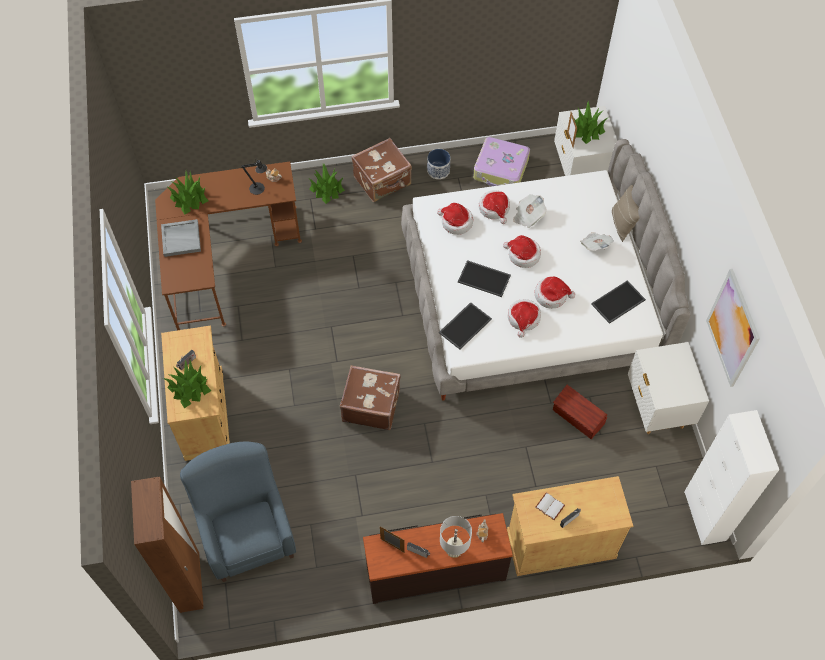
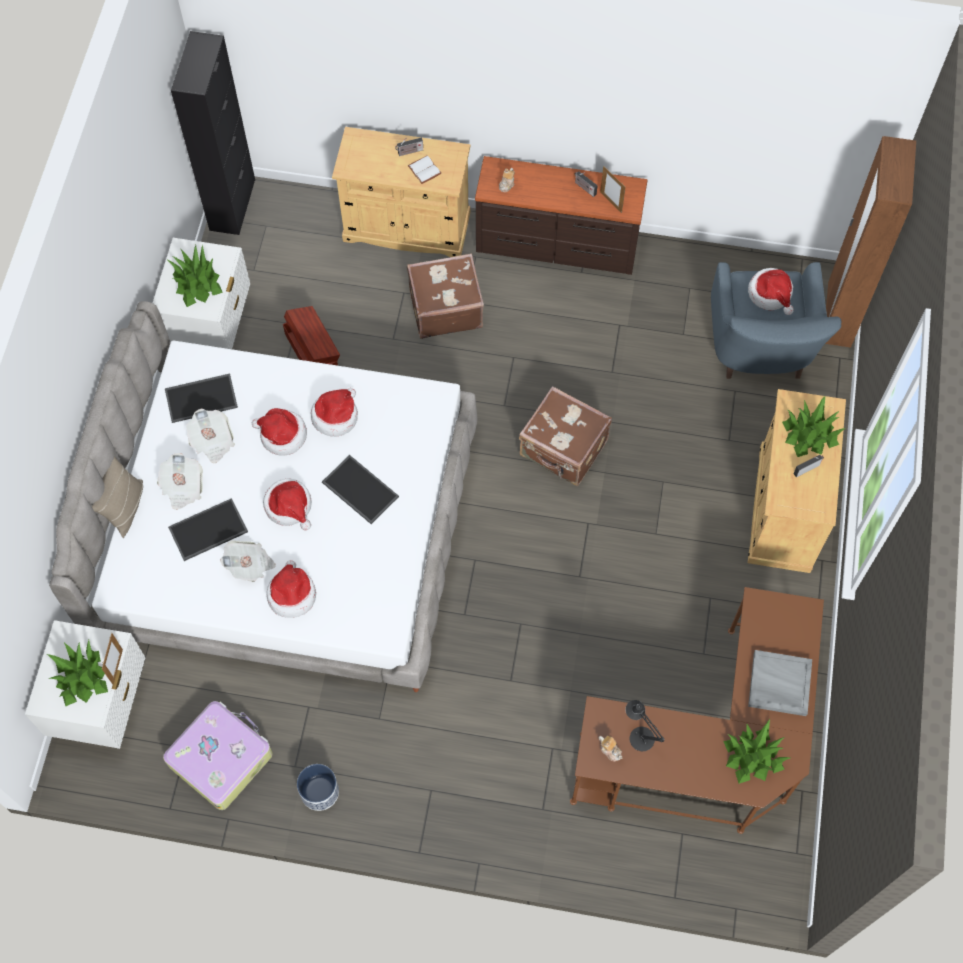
camera: 160 degrees left, 5 degrees up
(327, 189) = (510, 818): potted plant -> potted plant (197, 283)
(383, 181) = (416, 802): brown suitcase -> brown suitcase (445, 308)
(454, 550) = (545, 177): white table lamp -> none
(456, 222) = (358, 591): hat -> hat (770, 294)
(465, 325) = (416, 431): tray -> tray (208, 531)
(594, 278) = (212, 441): none -> newspaper
(705, 516) = (232, 205): white cabinet -> black cabinet
(733, 328) = (135, 174): picture -> none

